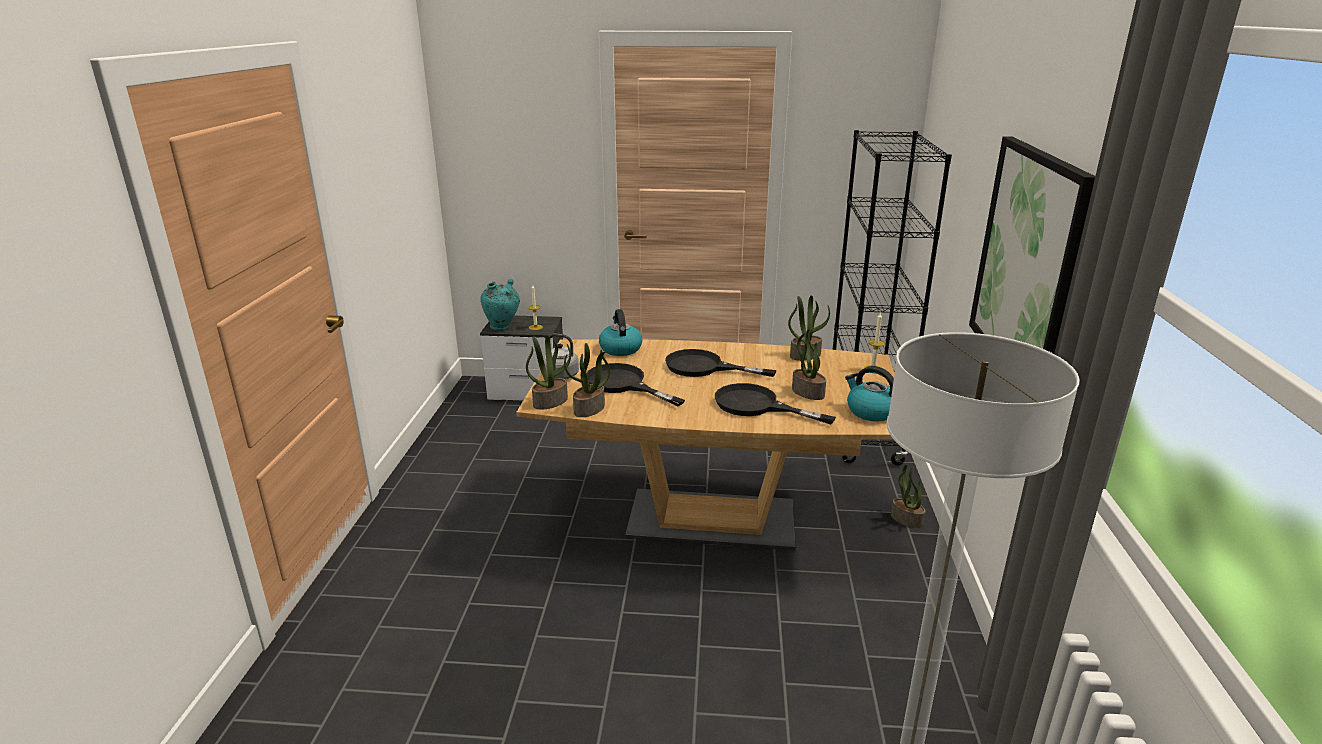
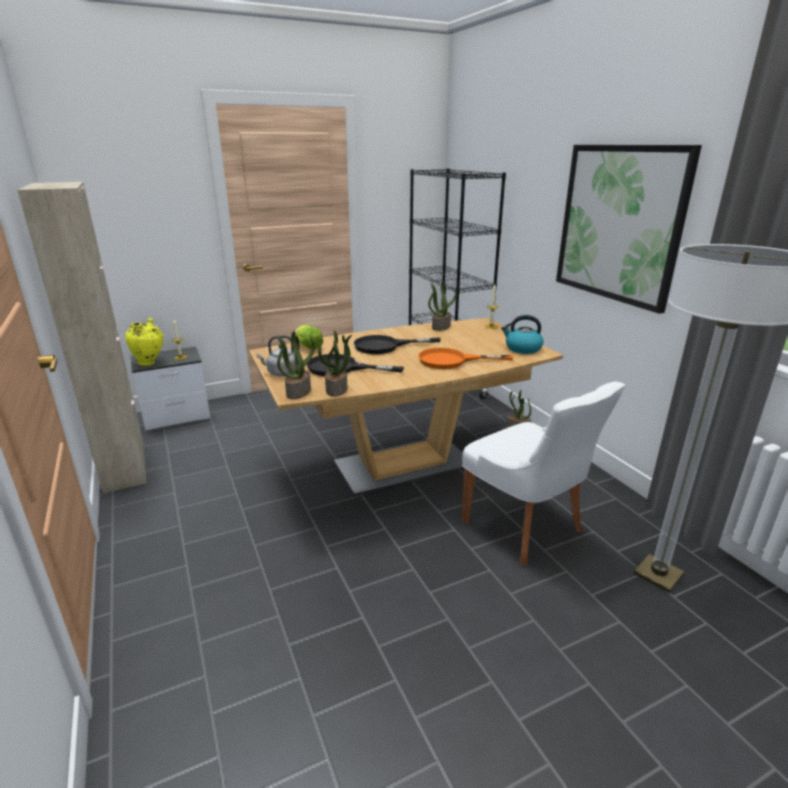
camera: 30 degrees left, 0 degrees up
(444, 432) = (125, 466): none -> beige cabinet
(502, 327) = (149, 363): turquoise vase -> yellow vase
(620, 349) = (307, 347): kettle -> lettuce
(757, 406) = (451, 361): black frying pan -> orange frying pan
(786, 649) = (525, 528): none -> white chair
(807, 392) = (471, 347): potted plant -> none

